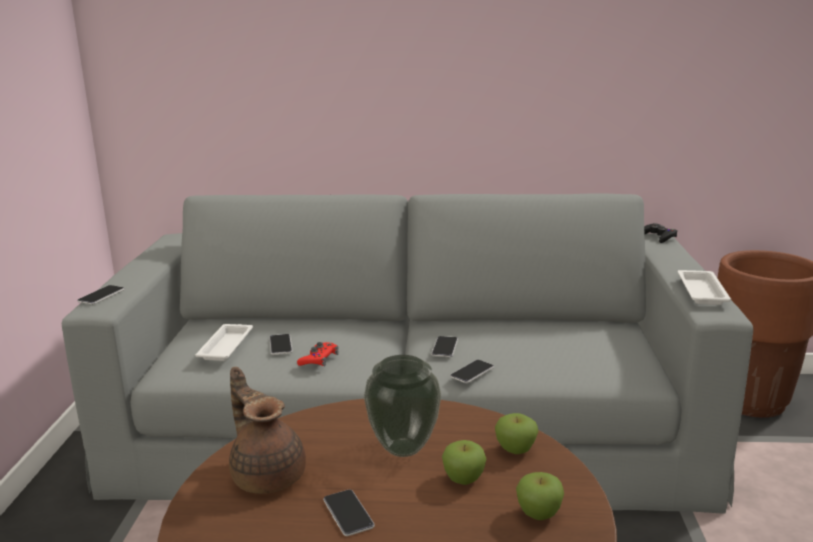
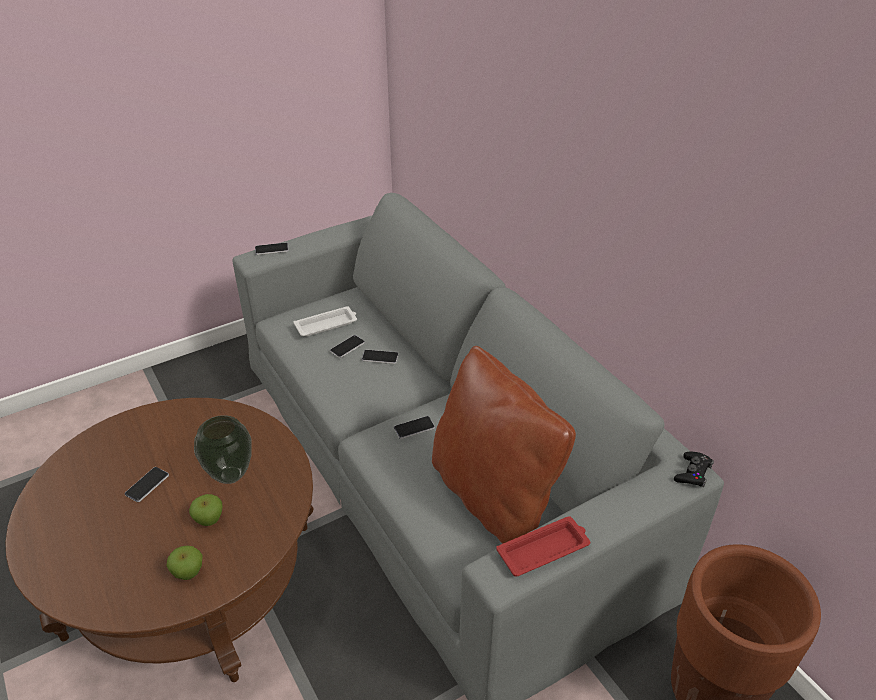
camera: 55 degrees right, 20 degrees up
(267, 475) = (168, 432): brown teapot -> none
(319, 359) = (342, 375): red game controller -> none
(472, 372) = (385, 461): phone -> phone (380, 357)
(515, 450) = (260, 531): apple -> none
(570, 340) = (493, 496): none -> brown pillow
(701, 291) = (544, 549): white tray -> red tray

